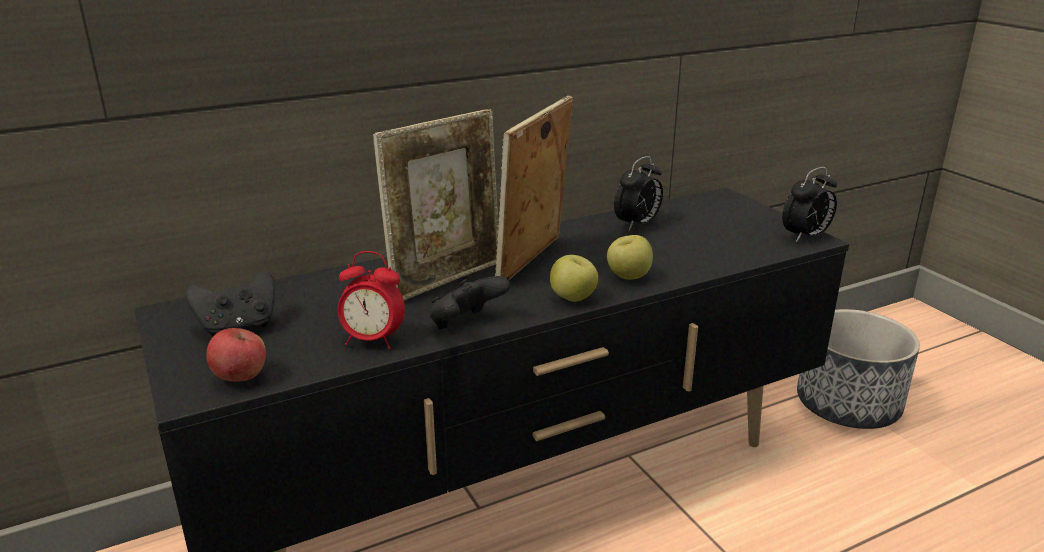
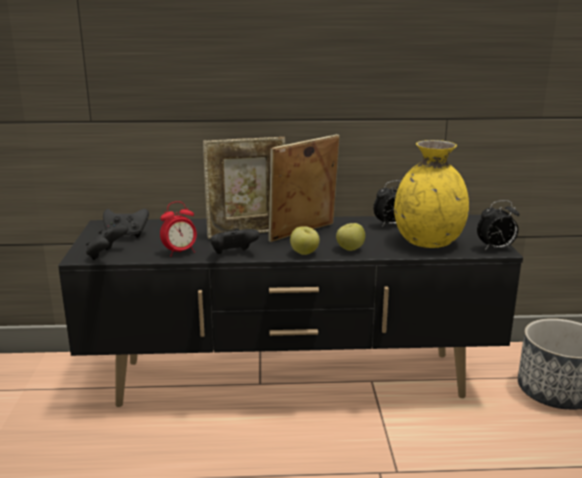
camera: 25 degrees right, 5 degrees down
(240, 378) = (106, 255): apple -> black game controller
(372, 341) = (180, 252): alarm clock -> alarm clock turned 60 degrees counterclockwise
(715, 243) = (428, 242): none -> yellow vase

